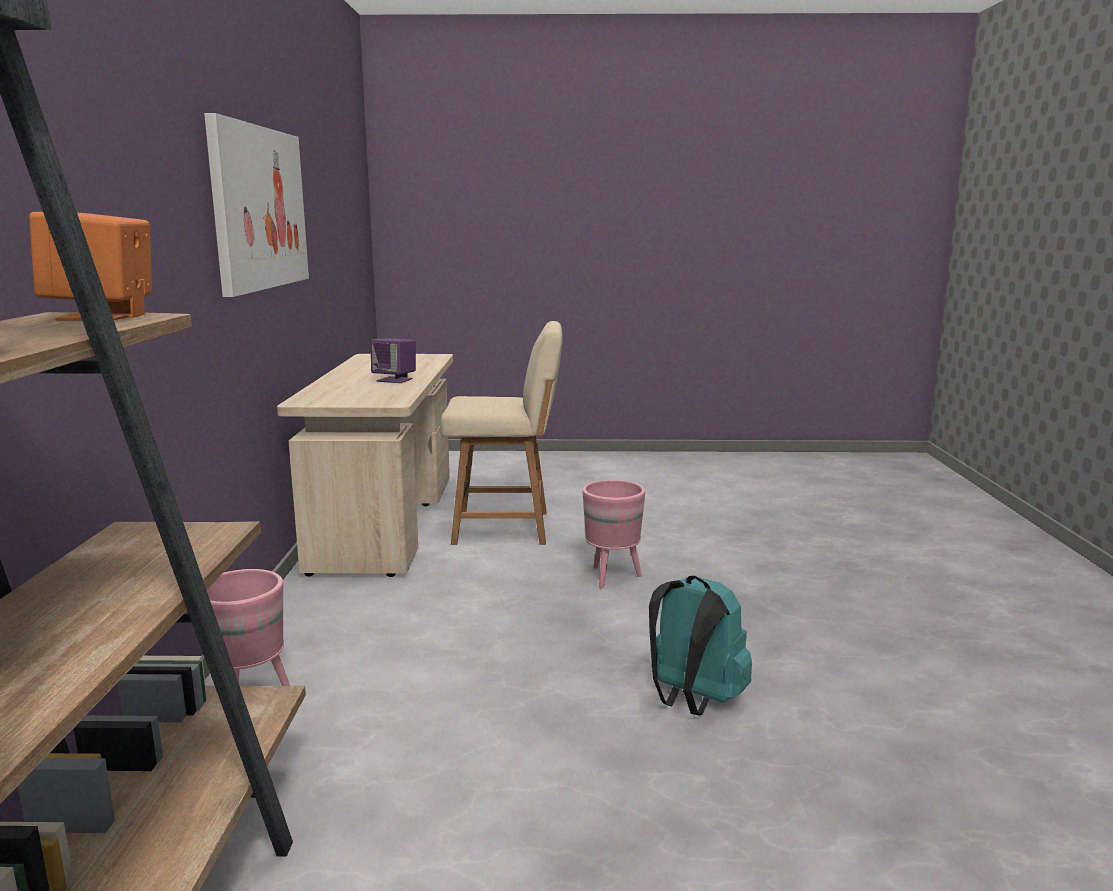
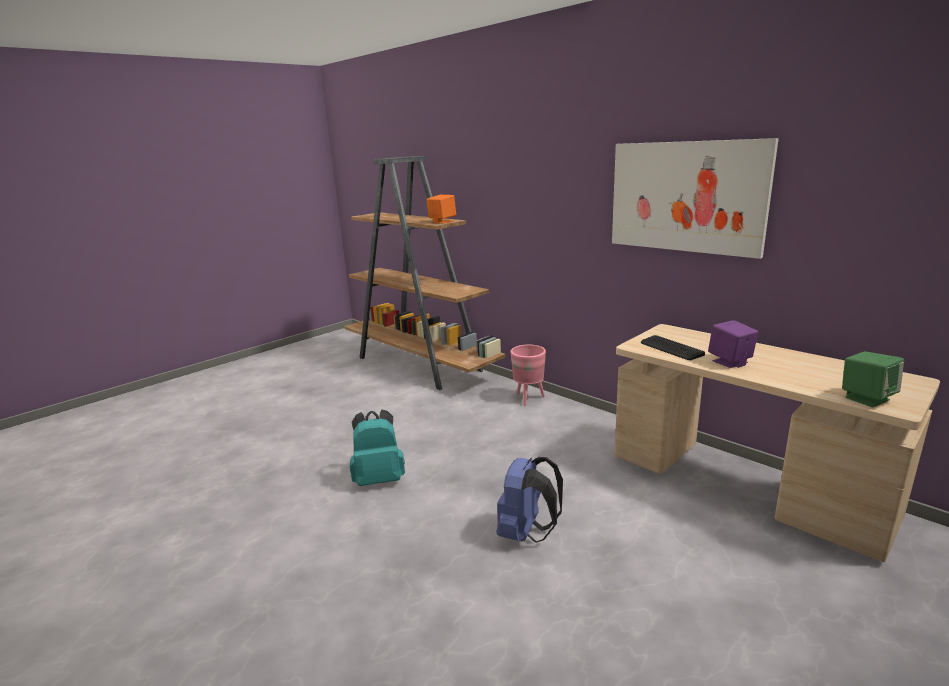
camera: 135 degrees right, 5 degrees up
(381, 394) = (671, 348): none -> keyboard
(427, 359) = (866, 398): none -> green speaker
(506, 528) = (683, 536): beige chair -> none
(612, 576) = (526, 533): pink planter -> blue backpack

